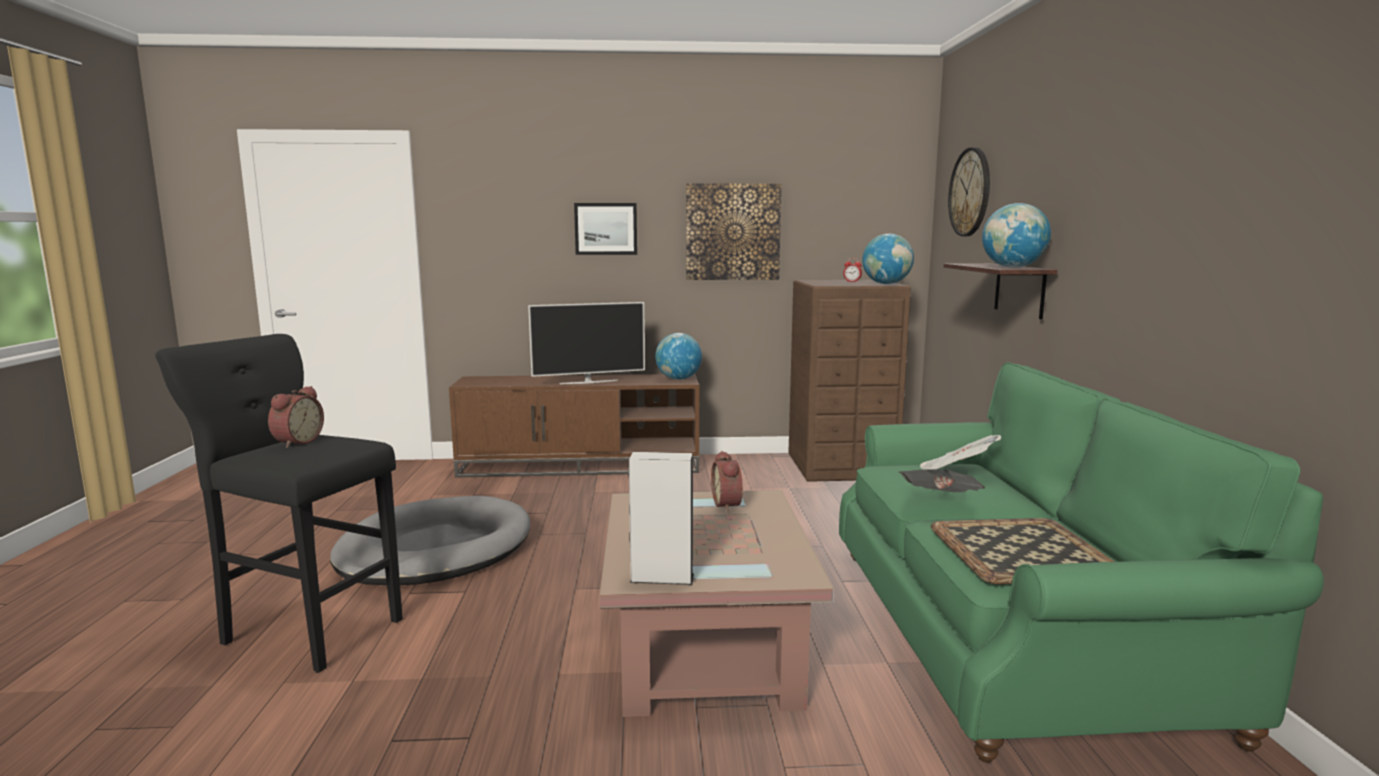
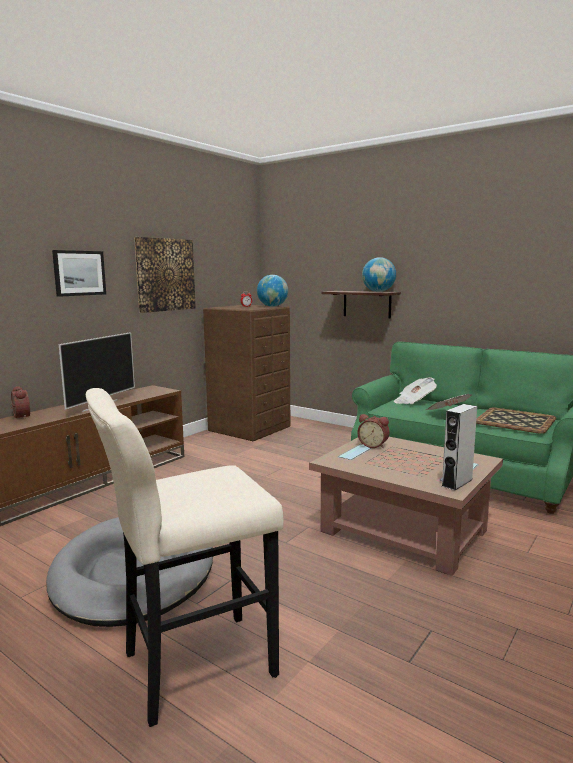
camera: 50 degrees left, 0 degrees up
(296, 442) = (179, 487): alarm clock -> alarm clock (20, 417)
(308, 629) = (191, 667): black stool -> beige stool
(678, 379) = (155, 390): globe -> none
(970, 192) = (306, 250): wall clock -> none

